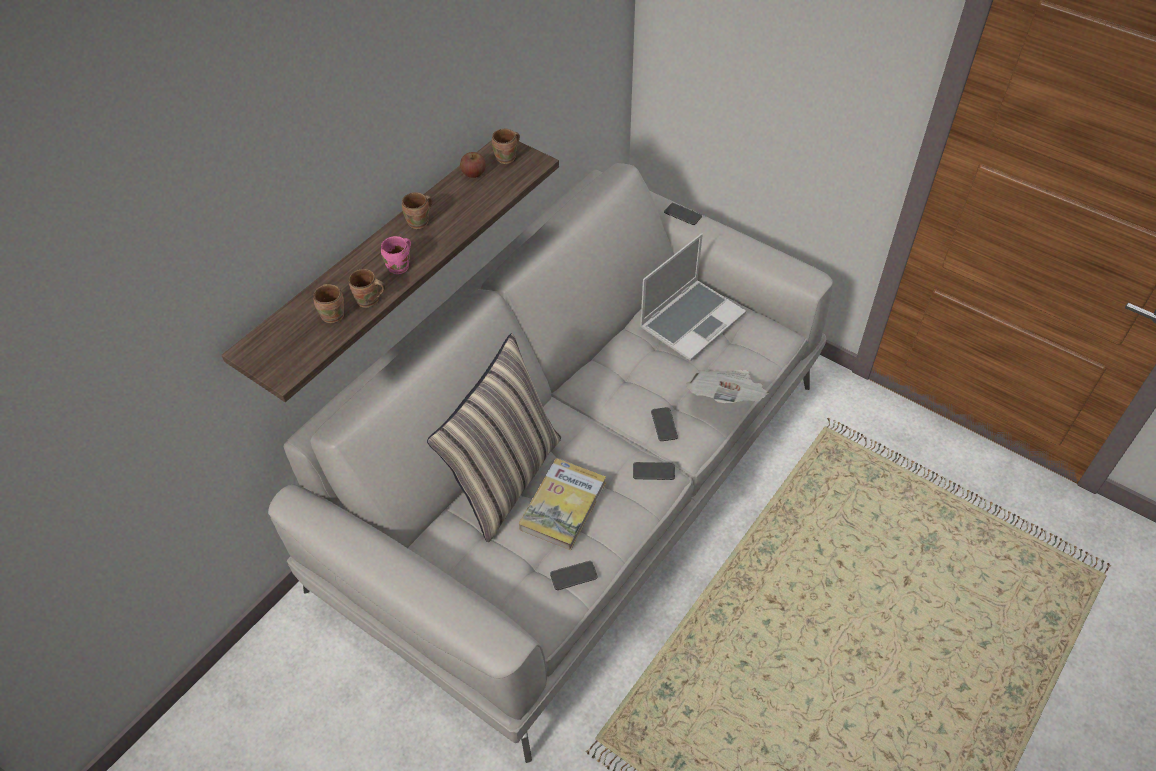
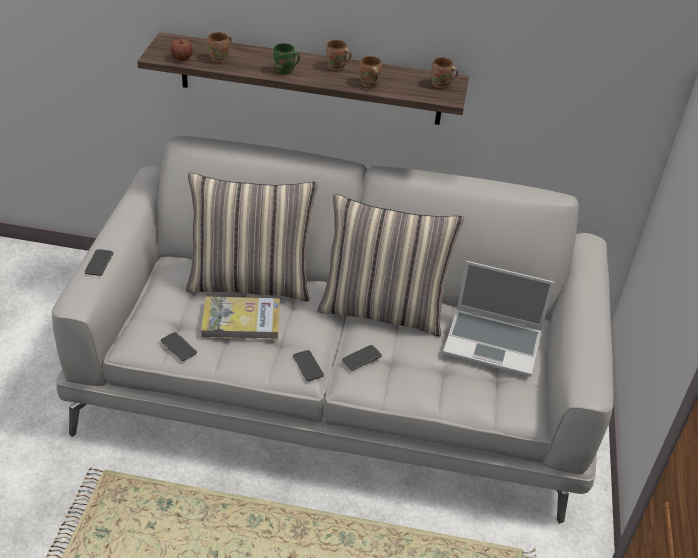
camera: 60 degrees right, 10 degrees down
(369, 301) = (242, 68): brown mug -> brown mug (369, 84)
(400, 267) = (285, 71): pink mug -> green mug
(473, 173) = (409, 75): apple -> apple (182, 58)
(604, 382) = (383, 310): none -> pillow
(683, 214) = (590, 281): phone -> phone (99, 263)
(726, 399) = (420, 392): newspaper -> none

